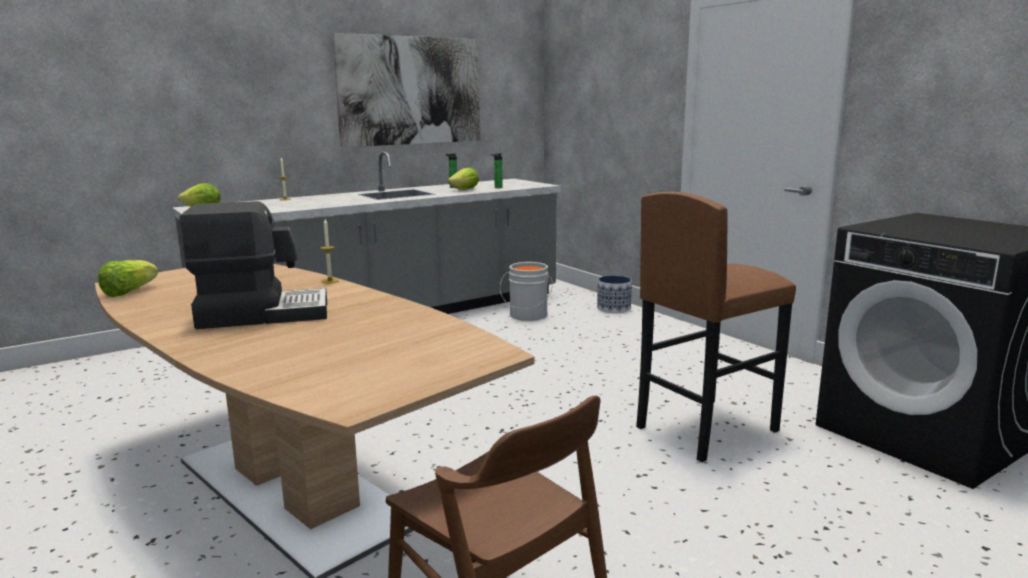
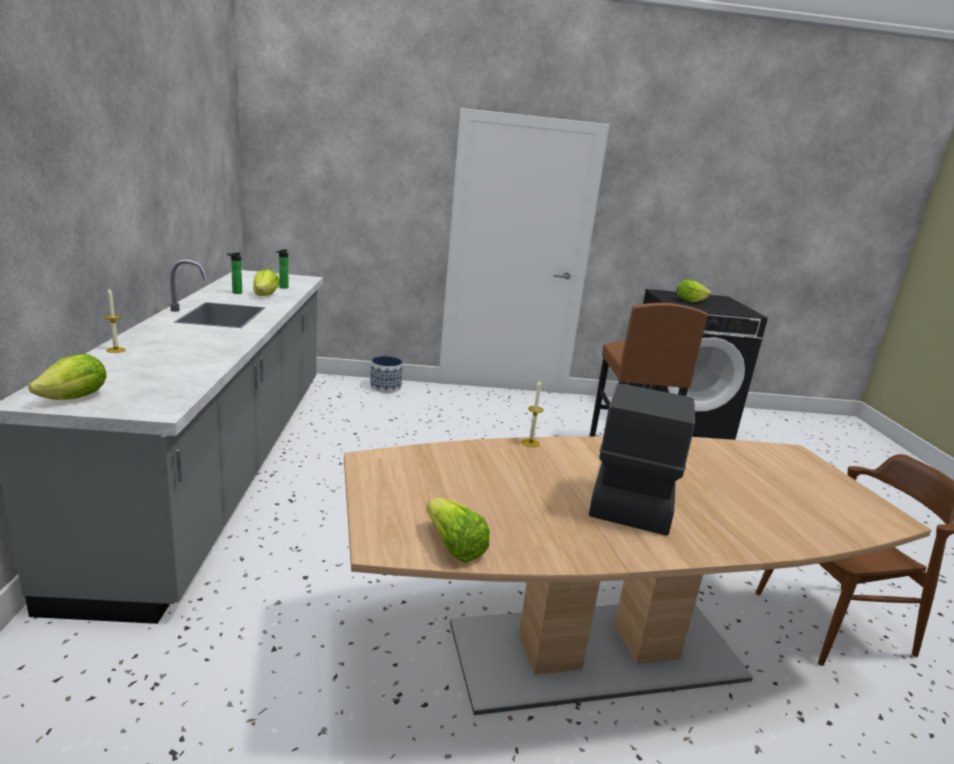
camera: 60 degrees left, 5 degrees up
(410, 91) = (172, 172): picture -> none
(527, 316) = (344, 416): grey bucket -> none
(932, 226) = (689, 301): none -> lettuce

